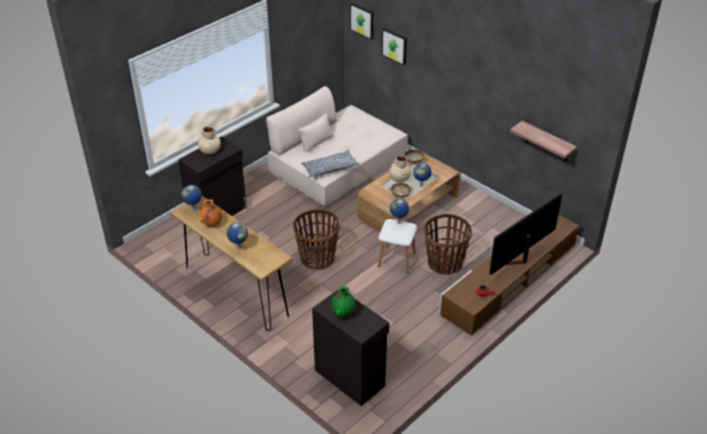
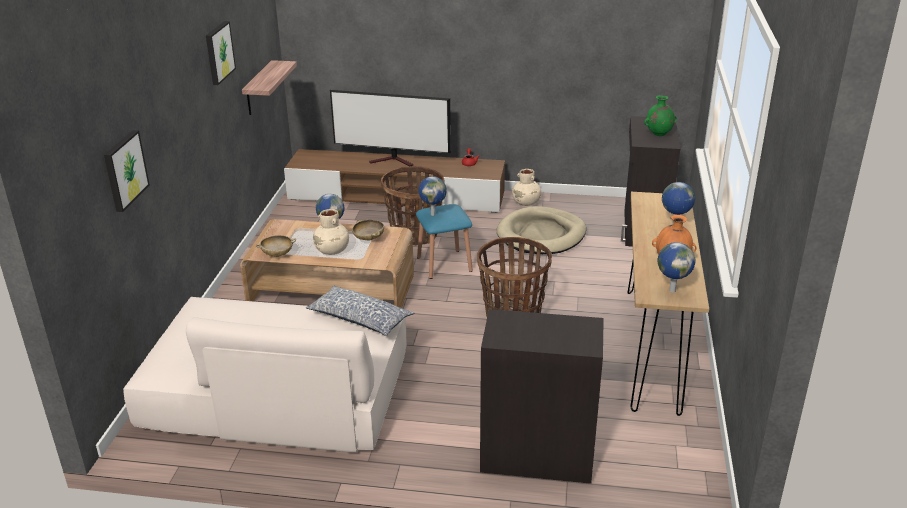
camera: 125 degrees left, 10 degrees down
(209, 151) = (537, 336): beige vase -> beige vase (526, 203)
(362, 20) = (72, 189): picture -> picture (218, 52)
(391, 319) = (541, 235): none -> beige dog bed
(396, 259) = (444, 264): white stool -> blue stool

